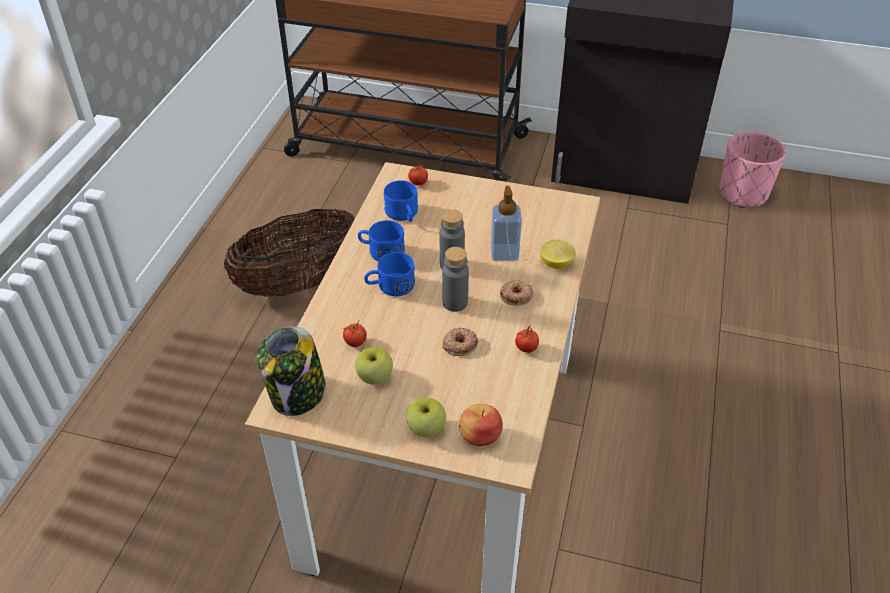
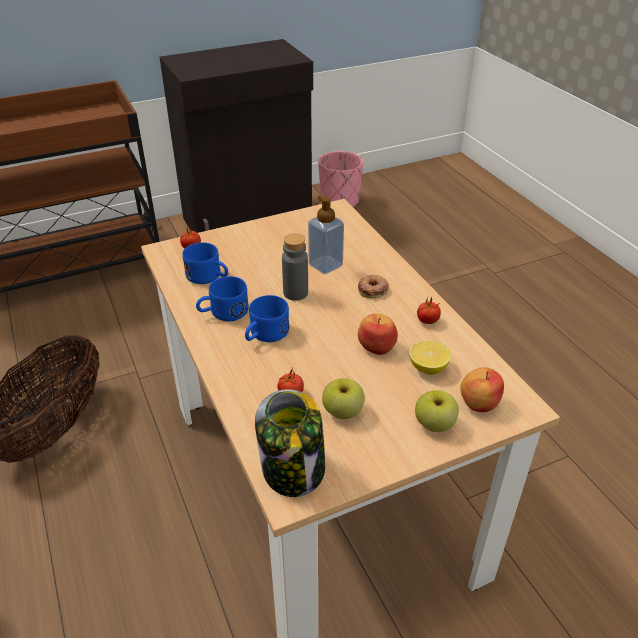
camera: 40 degrees left, 5 degrees down
(455, 302) = (334, 318): grey bottle -> none
(459, 344) = (376, 346): donut -> apple
(556, 263) = (371, 253): lemon -> lemon (428, 368)

